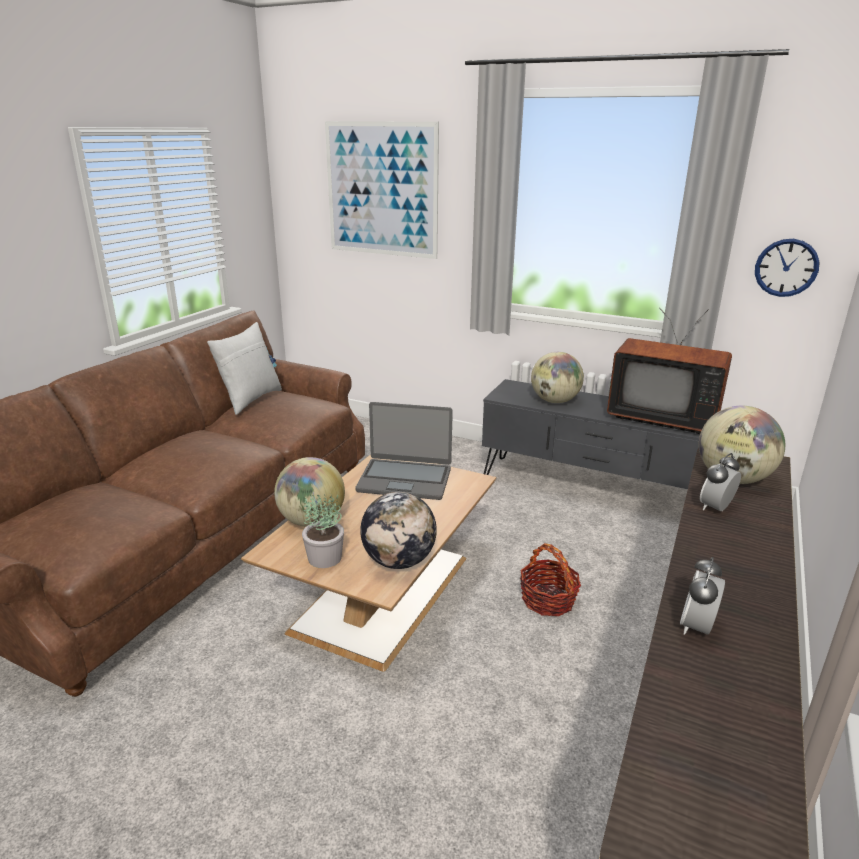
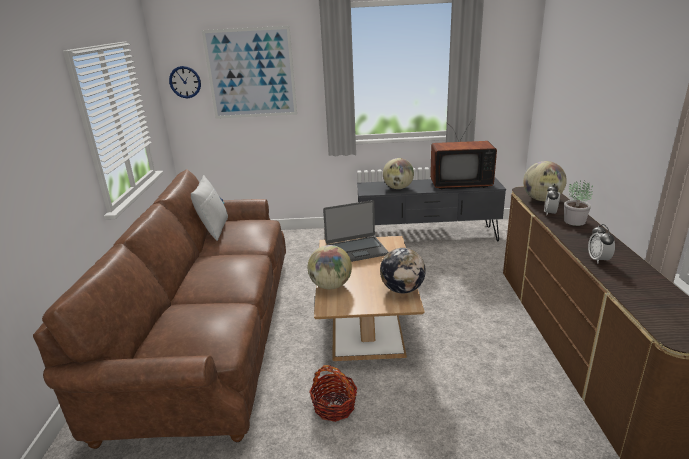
camera: 25 degrees left, 0 degrees up
(325, 558) = (362, 301): potted plant -> potted plant (575, 221)
(548, 600) = (452, 295): basket -> basket (334, 406)
(786, 267) = (502, 91): wall clock -> wall clock (185, 82)

